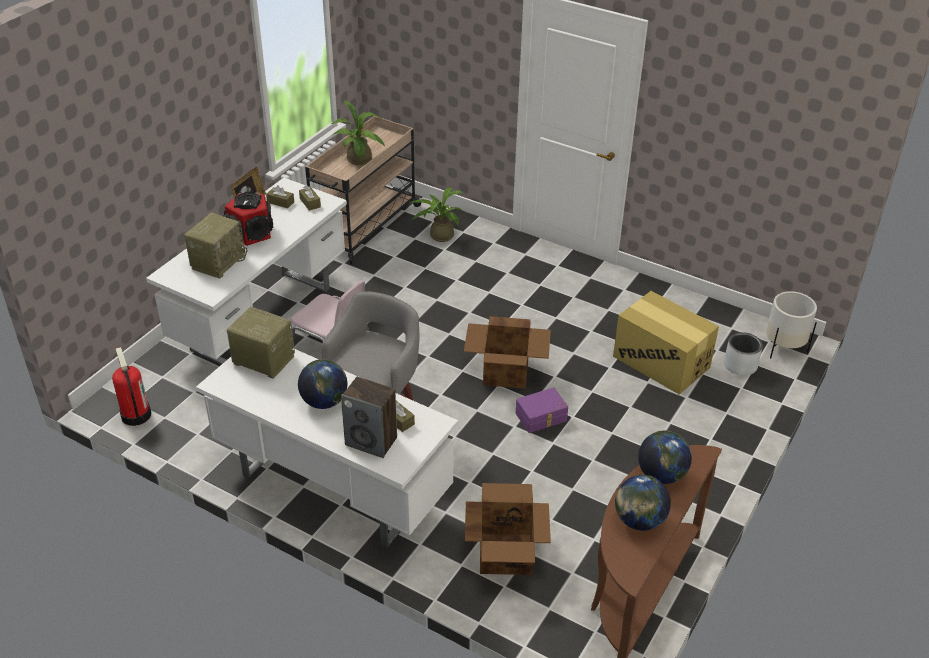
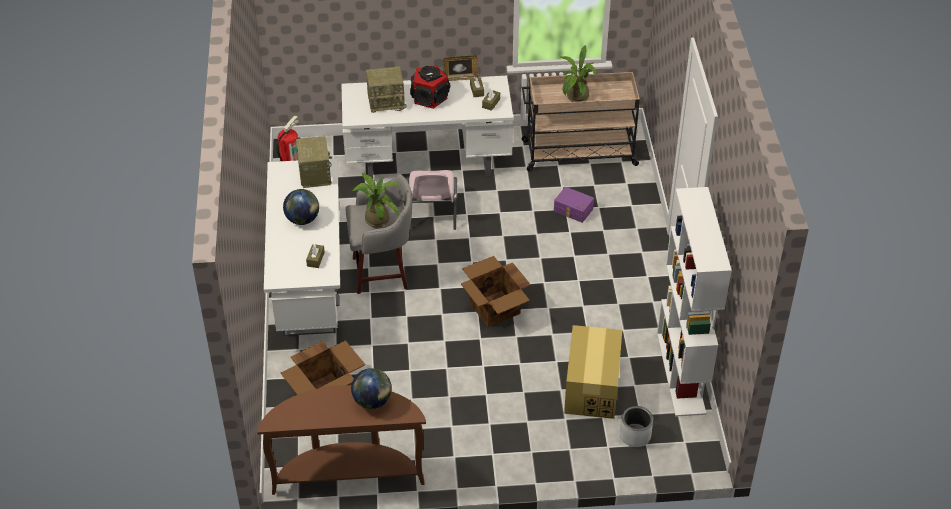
camera: 55 degrees right, 5 degrees up
(371, 441) = (287, 258): speaker -> none
(439, 235) = (612, 195): potted plant -> potted plant (376, 218)
(541, 417) = (466, 350): purple storage box -> purple storage box (573, 210)
(639, 520) = (321, 407): globe -> none
(688, 304) = (681, 373): none -> white bookcase
(783, 347) = (686, 454): white planter -> none

